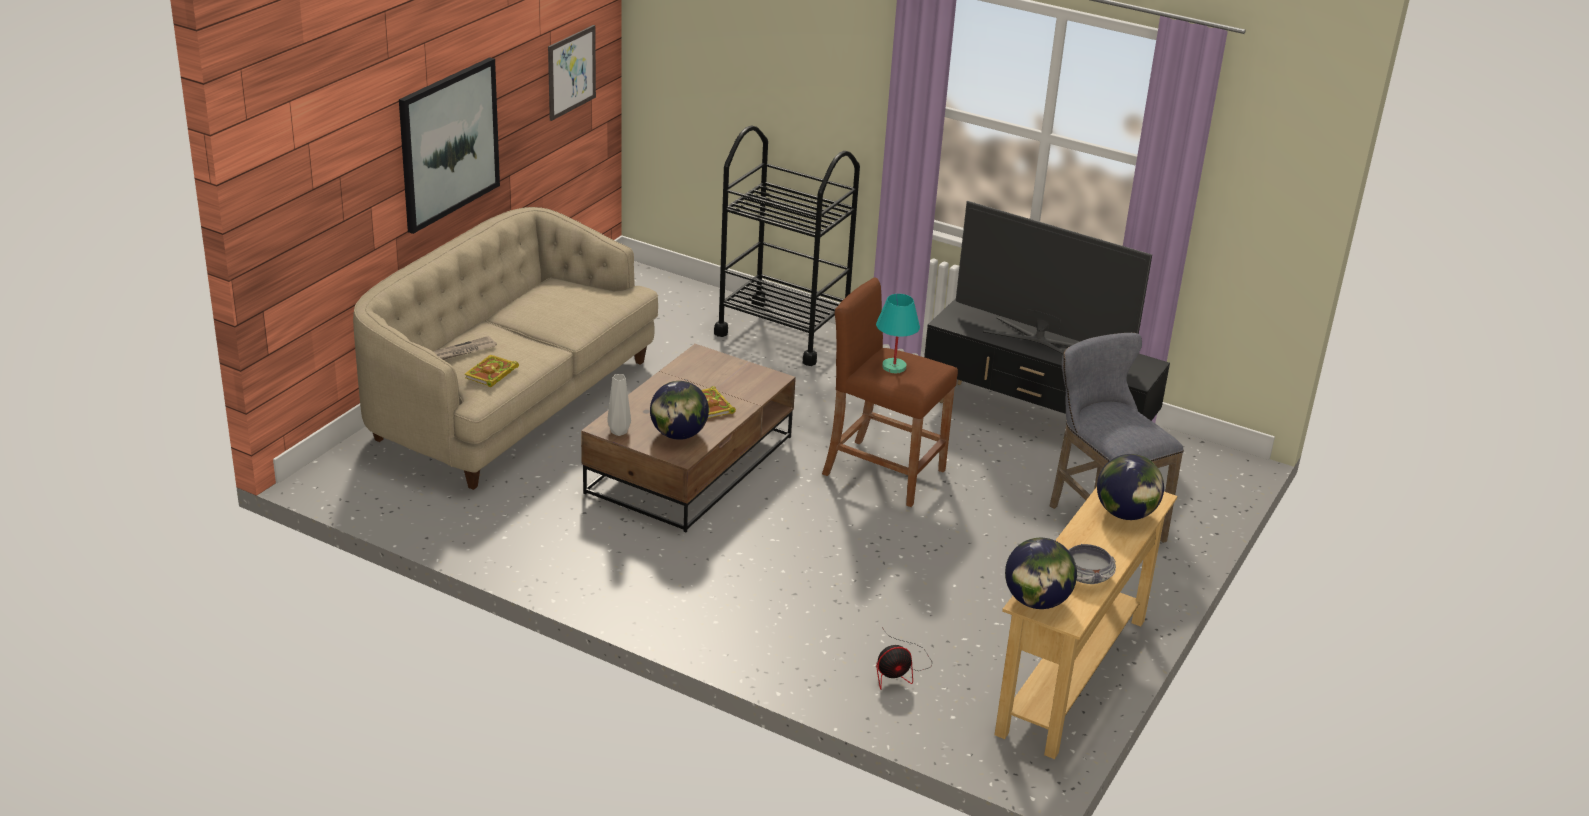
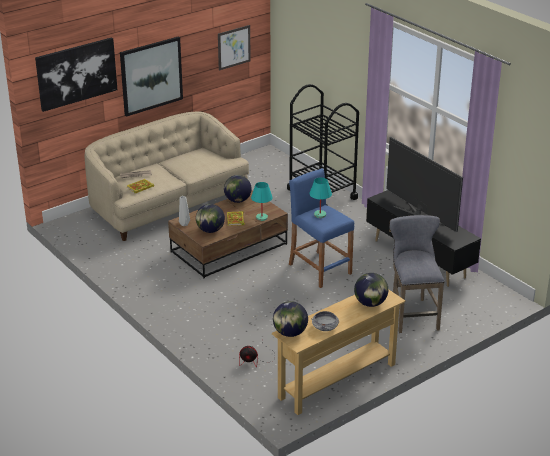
camera: 25 degrees right, 0 degrees up
(328, 153) = (76, 73): none -> picture
(685, 368) = (237, 200): none -> globe
(755, 393) = (261, 217): none -> turquoise table lamp
(883, 472) = (320, 269): brown stool -> blue stool

